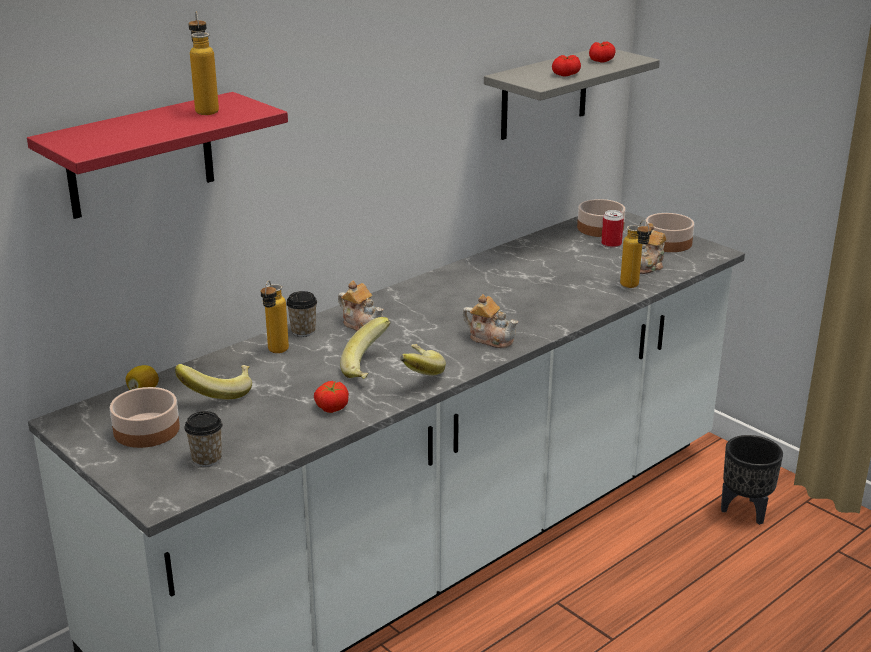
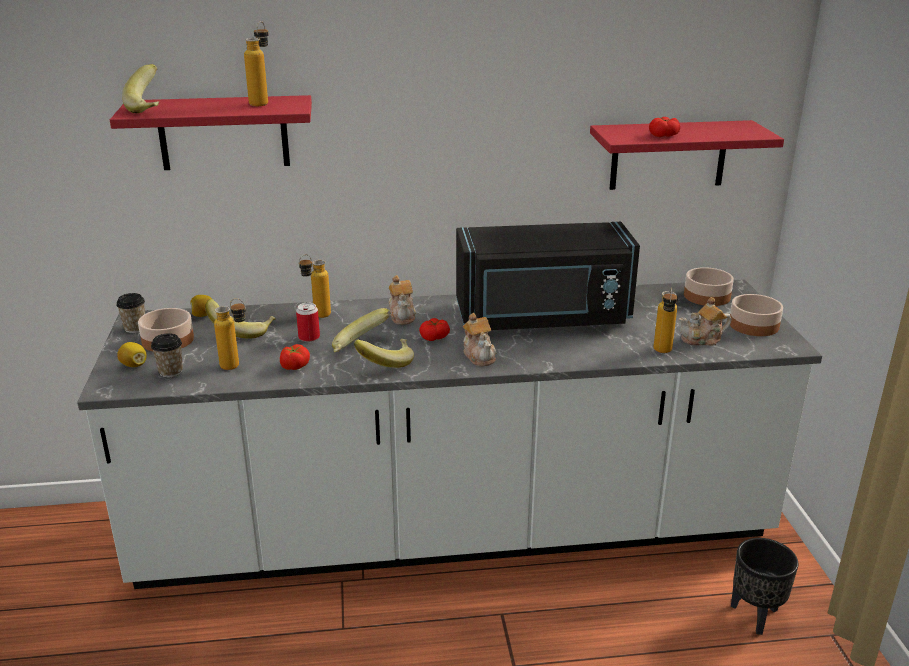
camera: 35 degrees right, 0 degrees up
(91, 140) = (151, 108): none -> banana
(151, 468) = (134, 365): none -> lemon
(272, 429) = (236, 367): none -> bottle
(303, 331) = (356, 307): cup -> cup (135, 328)
(495, 287) = (543, 317): none -> black microwave
(544, 93) = (668, 155): grey shelf -> red shelf
(601, 60) = (723, 130): tomato -> tomato (434, 337)
(611, 244) = (697, 312): can -> can (309, 337)

